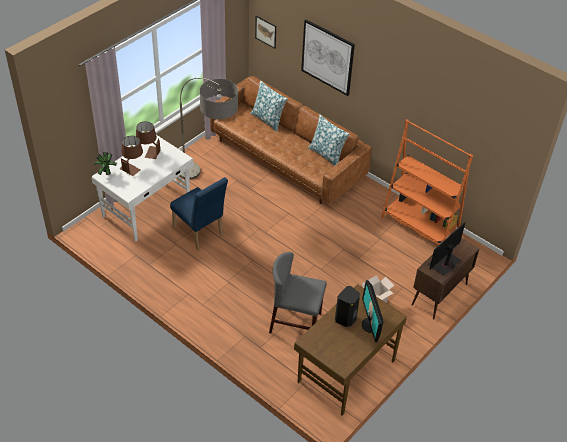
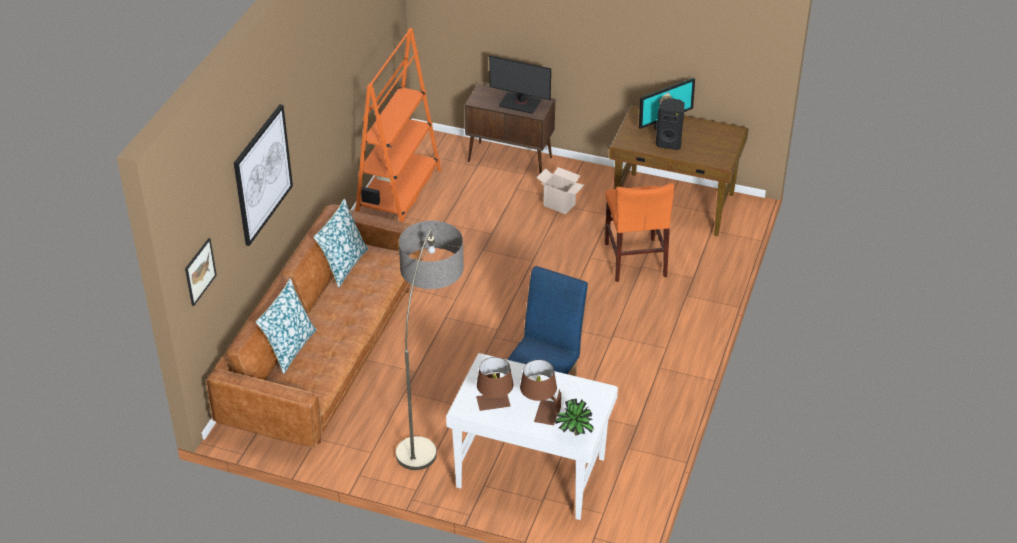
camera: 110 degrees left, 5 degrees down
(295, 322) = (635, 259): grey chair -> orange chair

